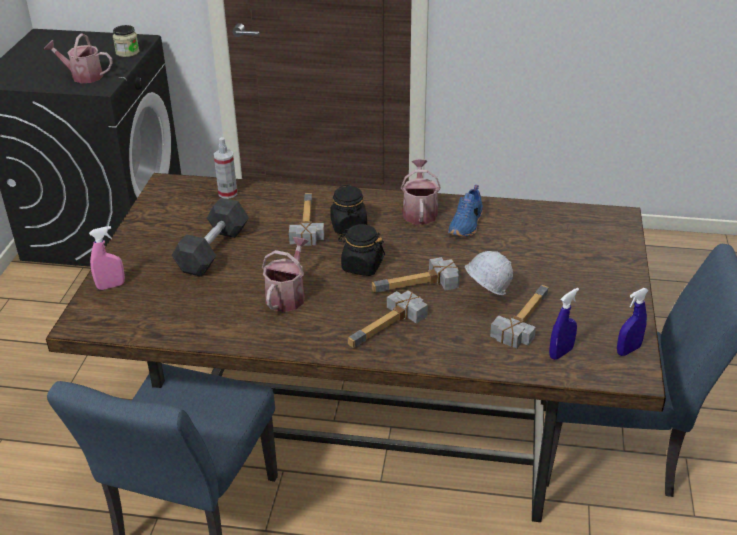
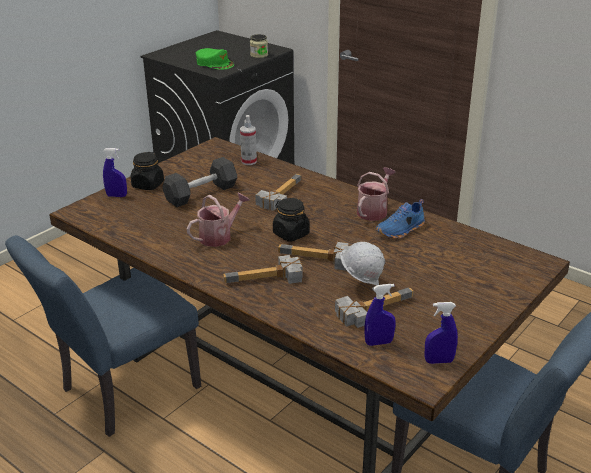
camera: 30 degrees right, 5 degrees down
(83, 76) = (215, 63): watering can -> green cap
(111, 286) = (116, 196): pink spray bottle -> blue spray bottle
(349, 226) = (310, 205): black jar -> black jar (148, 185)

